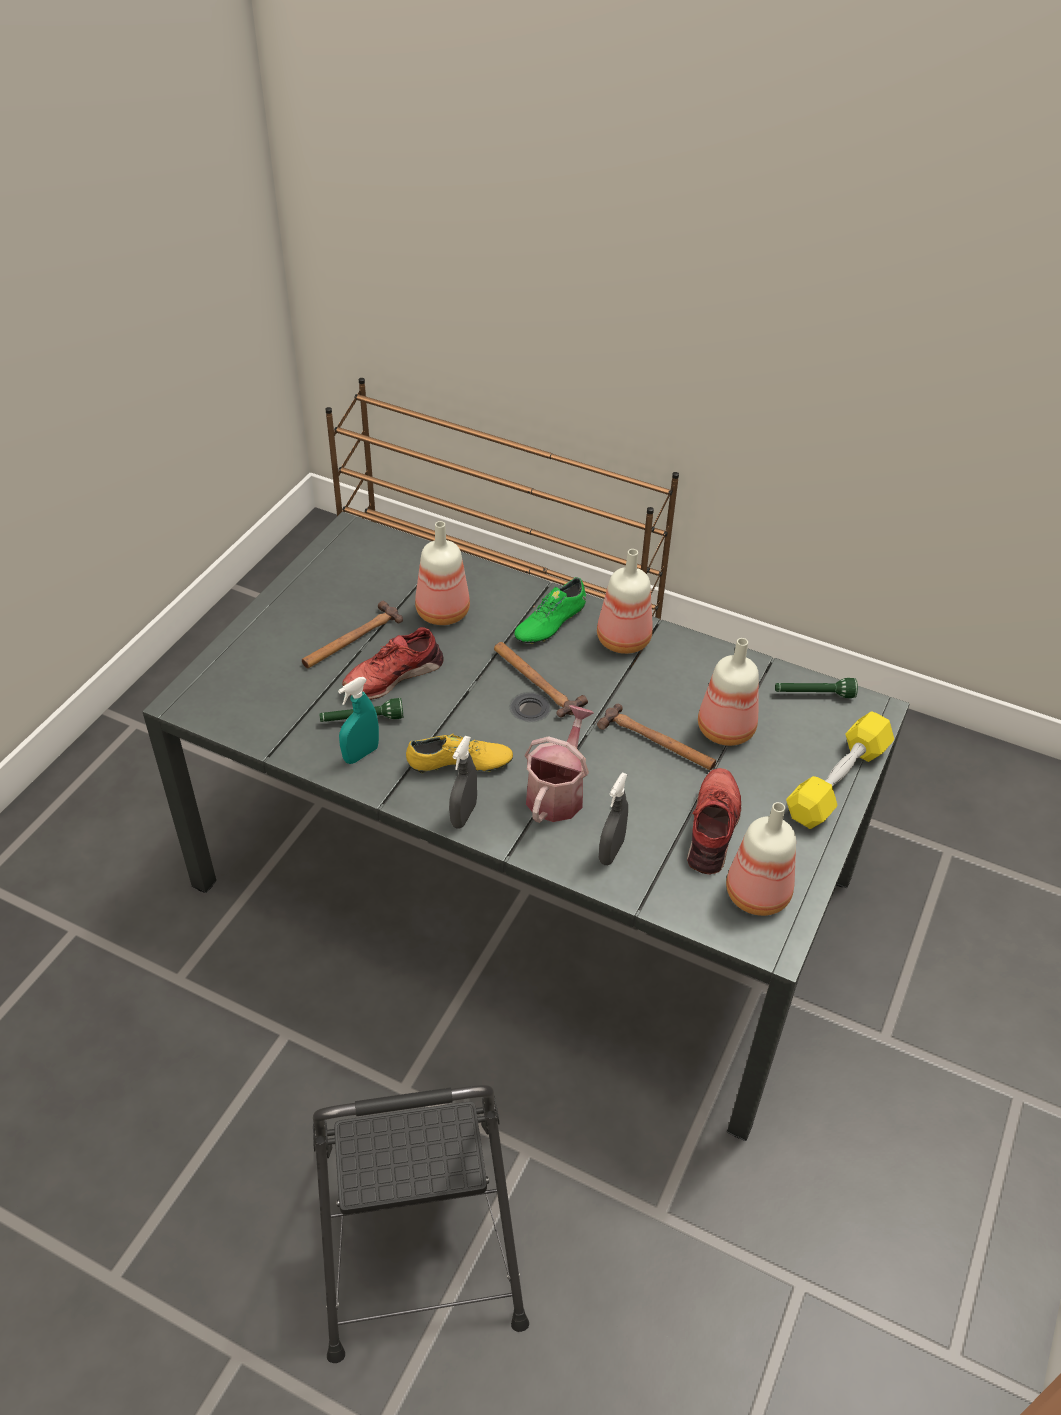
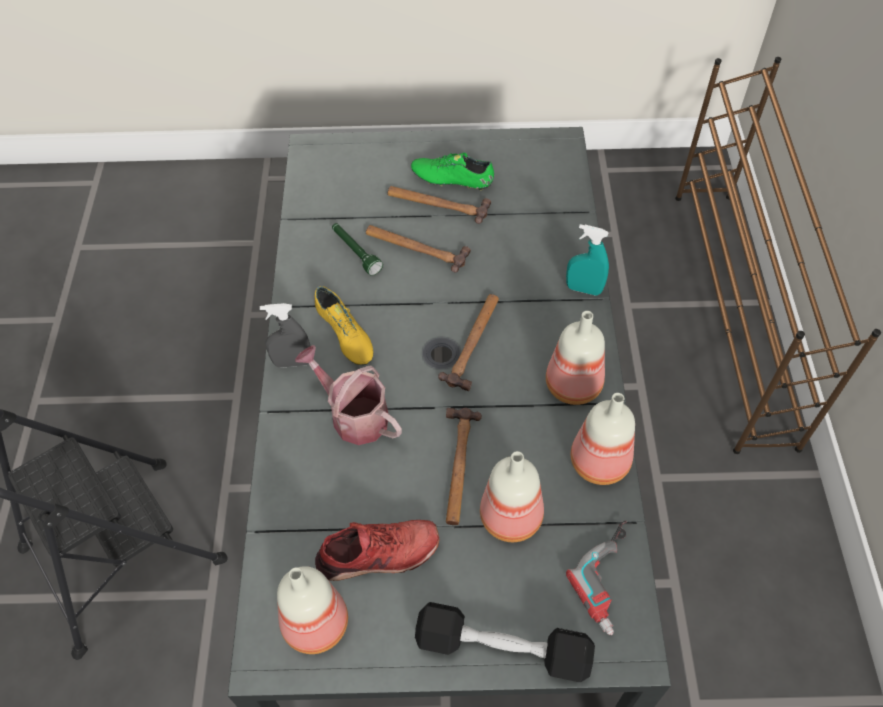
camera: 65 degrees right, 10 degrees up
(361, 754) = (319, 269): turquoise spray bottle -> turquoise spray bottle (583, 289)
(393, 675) = (416, 248): red shoe -> hammer
(441, 612) = (510, 243): bottle -> bottle (598, 460)
(550, 624) = (553, 322): green shoe -> green shoe (452, 179)
(558, 791) = (354, 415): watering can -> watering can turned 135 degrees counterclockwise
(611, 851) = (307, 483): grey spray bottle -> none
(813, 694) = (614, 580): green flashlight -> power drill
(837, 781) = (502, 647): yellow dumbbell -> black dumbbell

